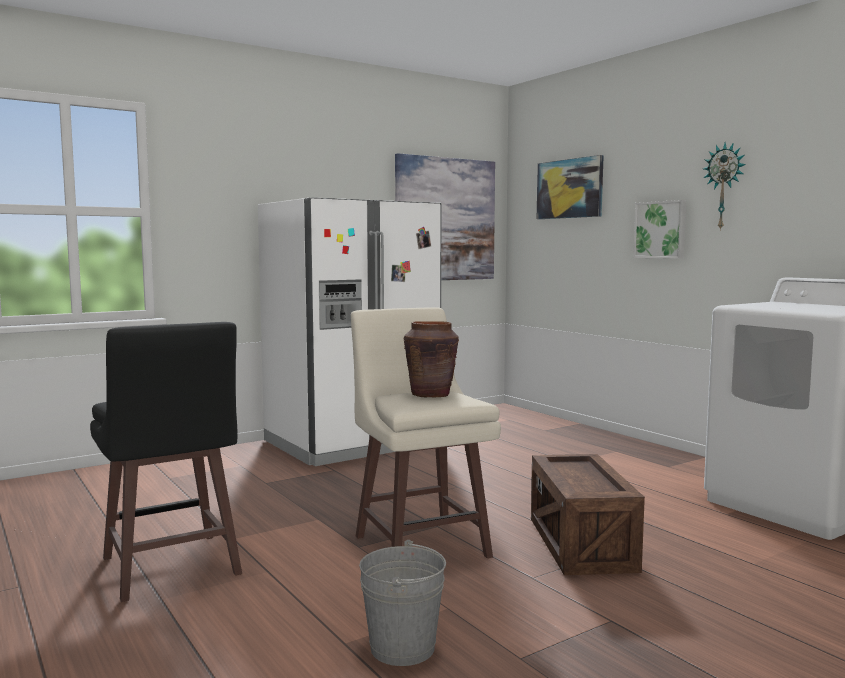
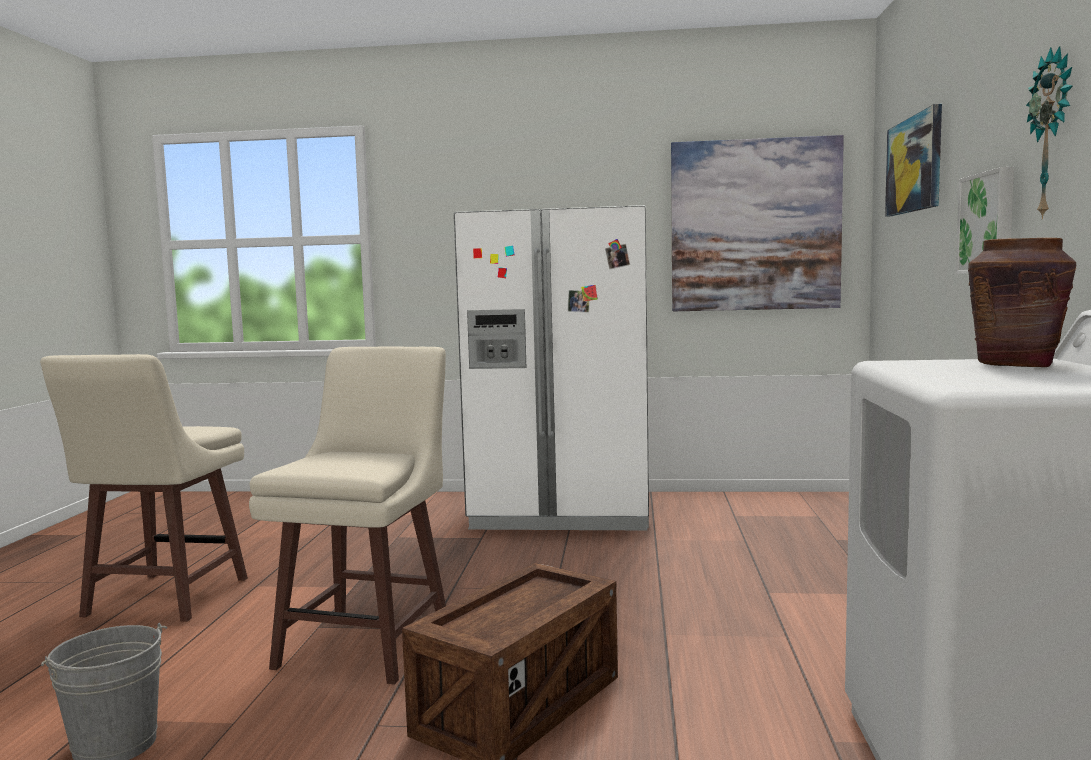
camera: 40 degrees right, 0 degrees up
(170, 568) = (163, 599): black stool -> beige stool
(431, 395) = (356, 457): brown vase -> brown vase (1015, 365)

